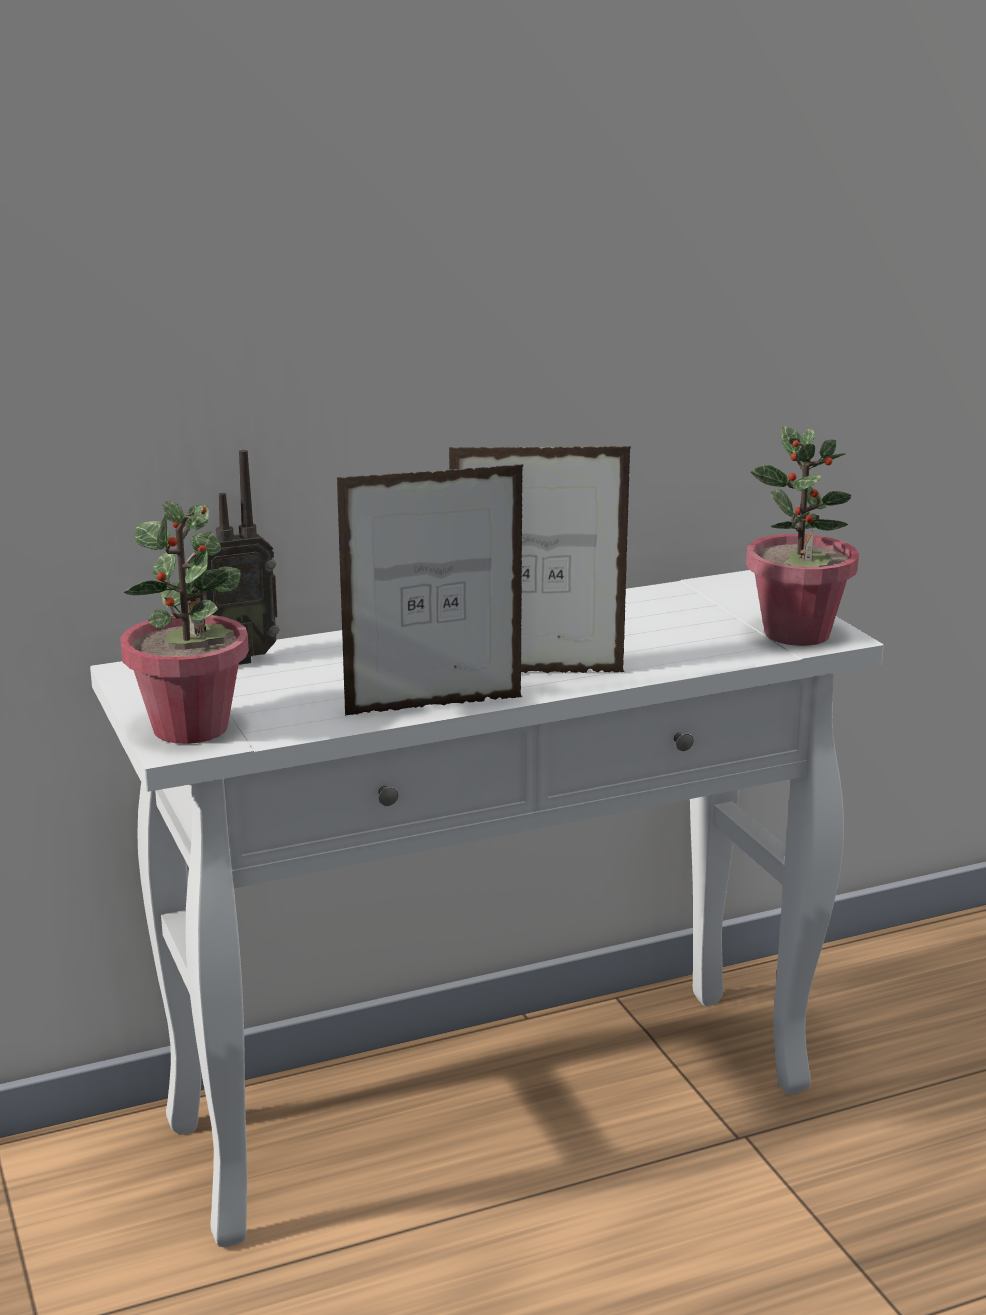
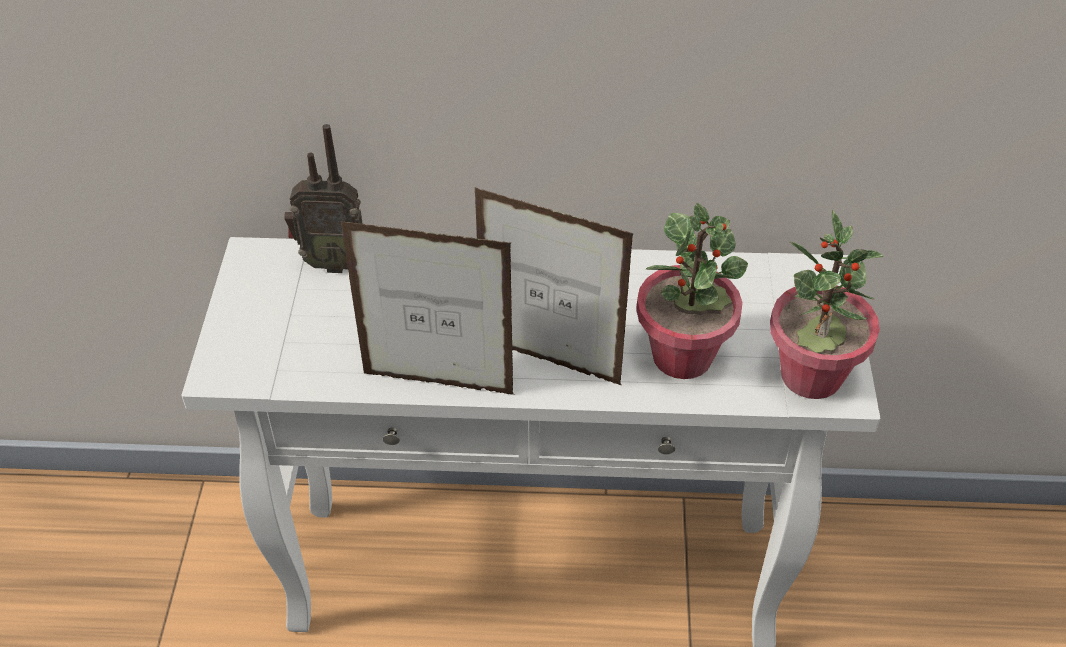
camera: 25 degrees right, 25 degrees up
(191, 728) = (244, 352): potted plant -> potted plant (683, 356)

